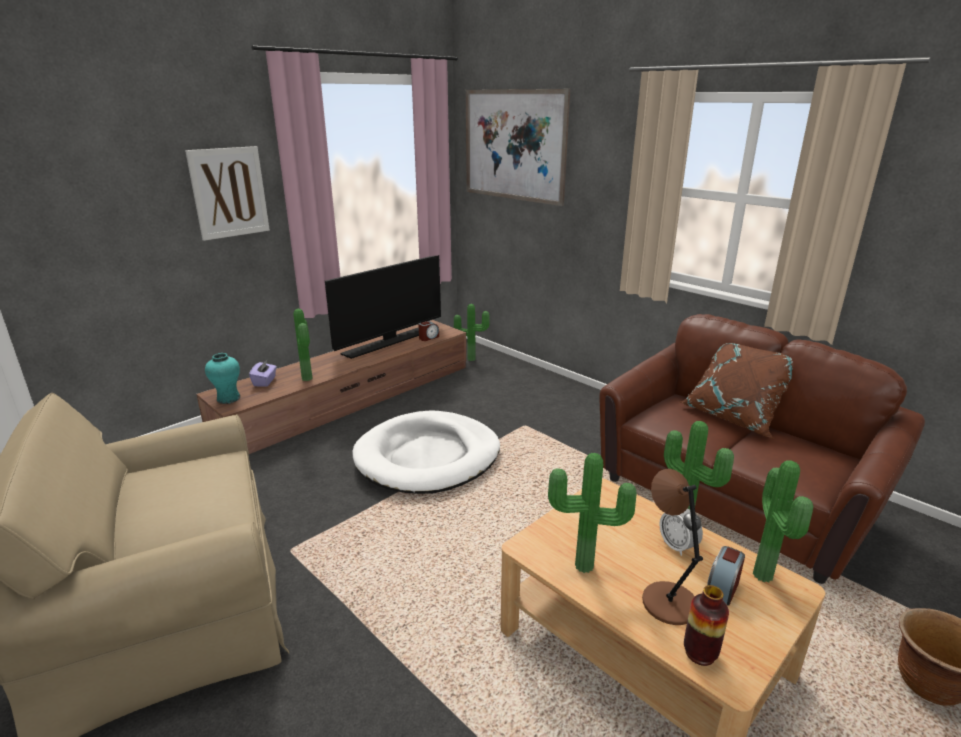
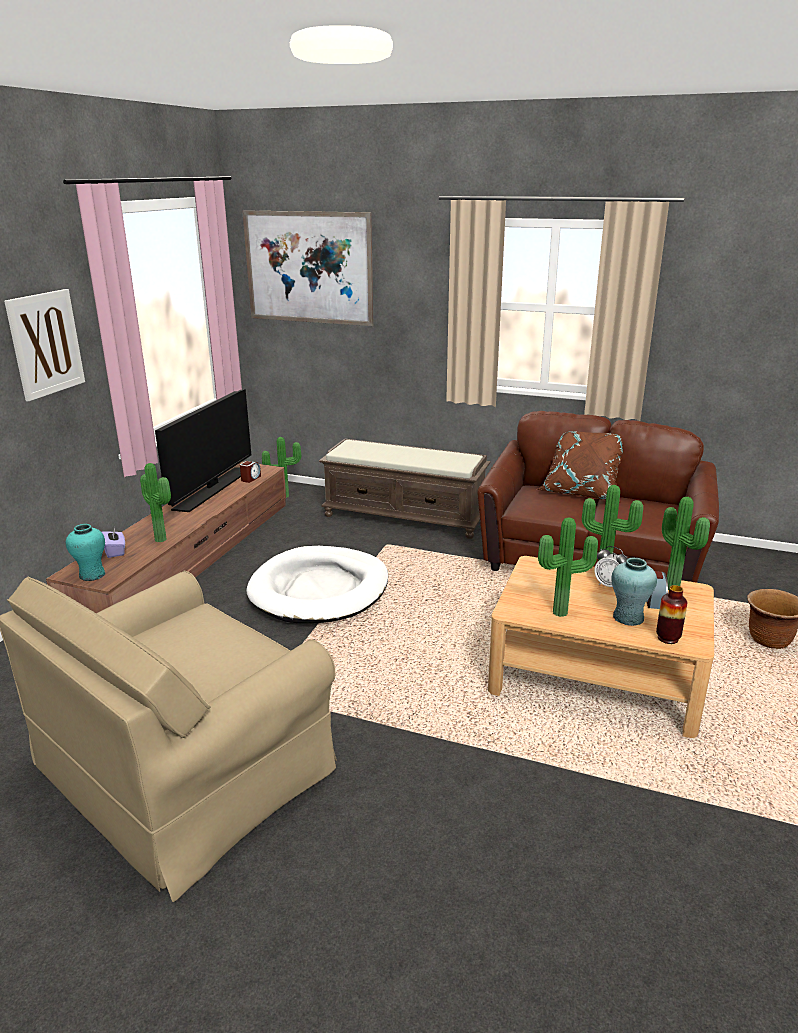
camera: 25 degrees left, 0 degrees up
(564, 401) = (405, 517): none -> brown bench
(667, 601) = (628, 617): brown table lamp -> turquoise vase

